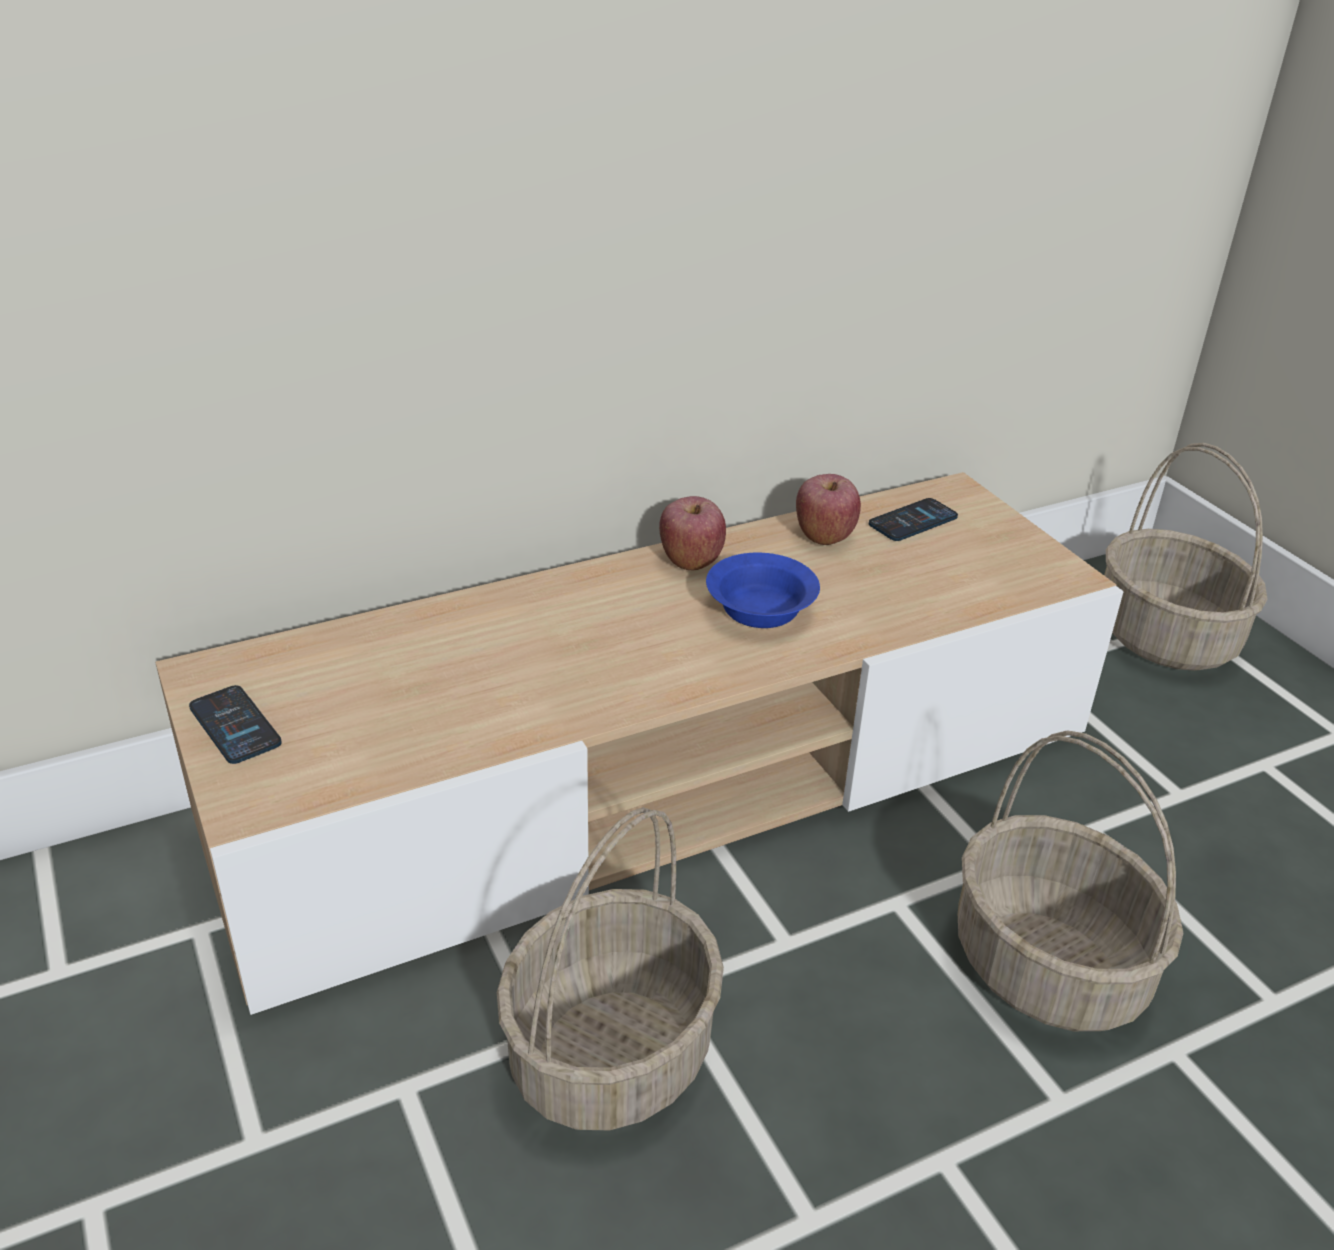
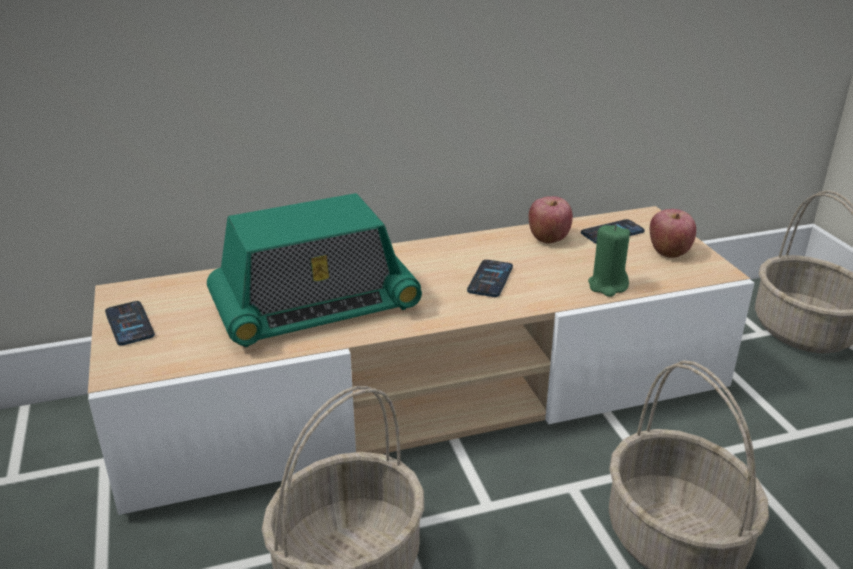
camera: 10 degrees right, 5 degrees down
(514, 676) = (315, 308): none -> radio
(691, 560) = (453, 247): apple -> apple (669, 252)
(758, 611) = (490, 279): blue bowl -> phone
(926, 610) = (607, 286): none -> green candle

